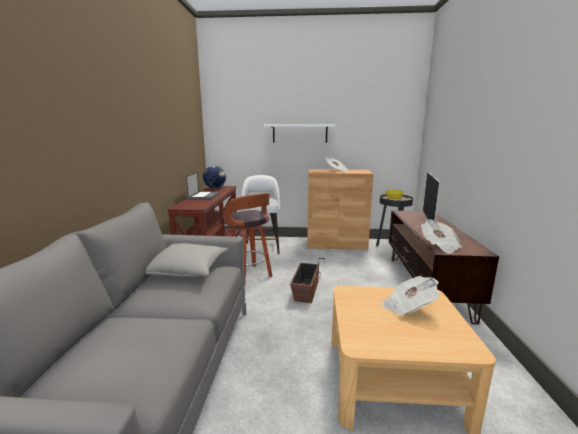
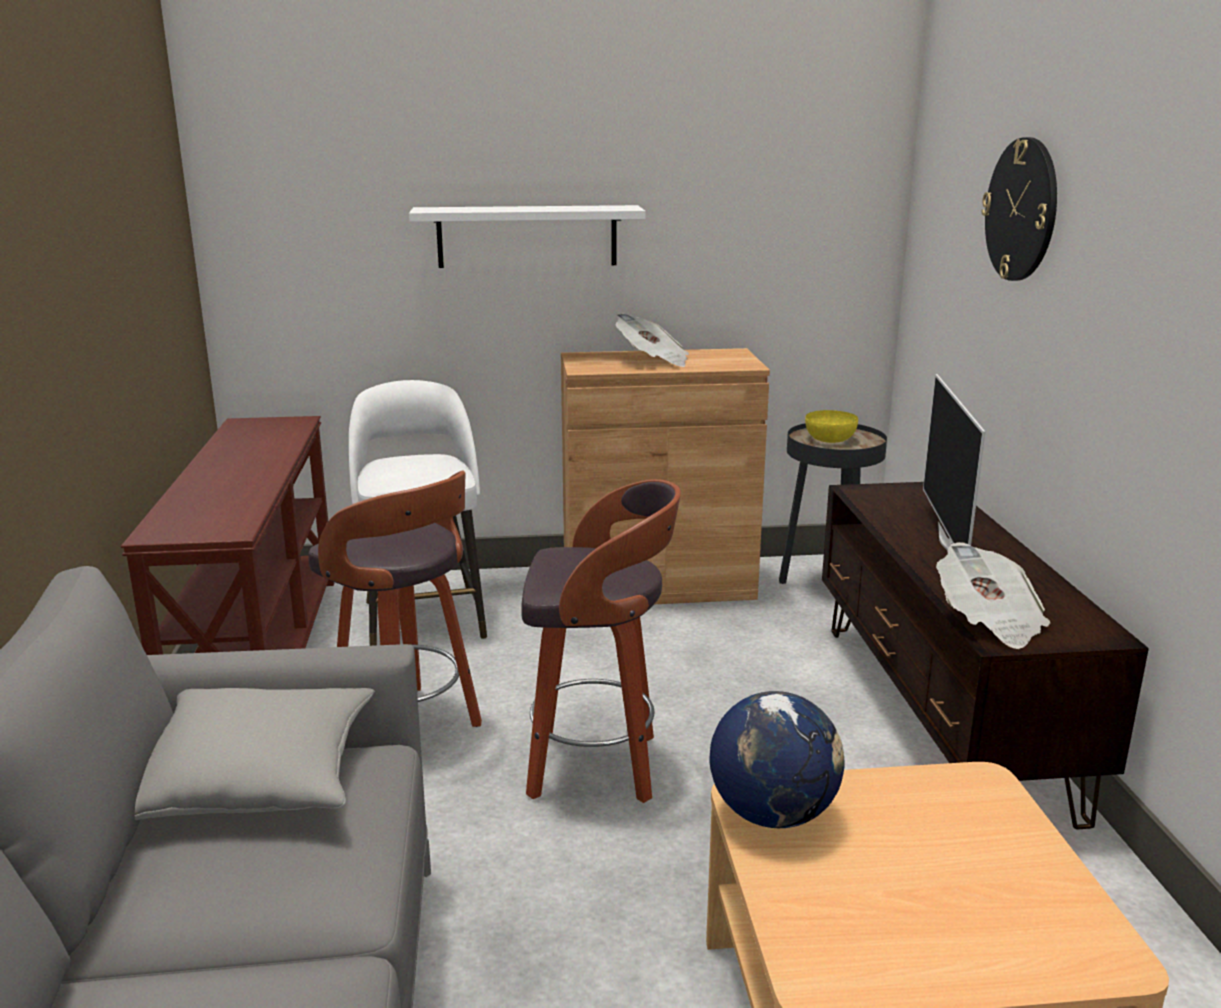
camera: 10 degrees left, 5 degrees up
(204, 195) = (228, 471): laptop -> none
(215, 188) = (252, 431): globe -> globe (773, 814)
(306, 290) = (597, 767): planter -> stool
(407, 307) = (928, 835): newspaper -> none
(457, 116) = (1021, 210): none -> wall clock

